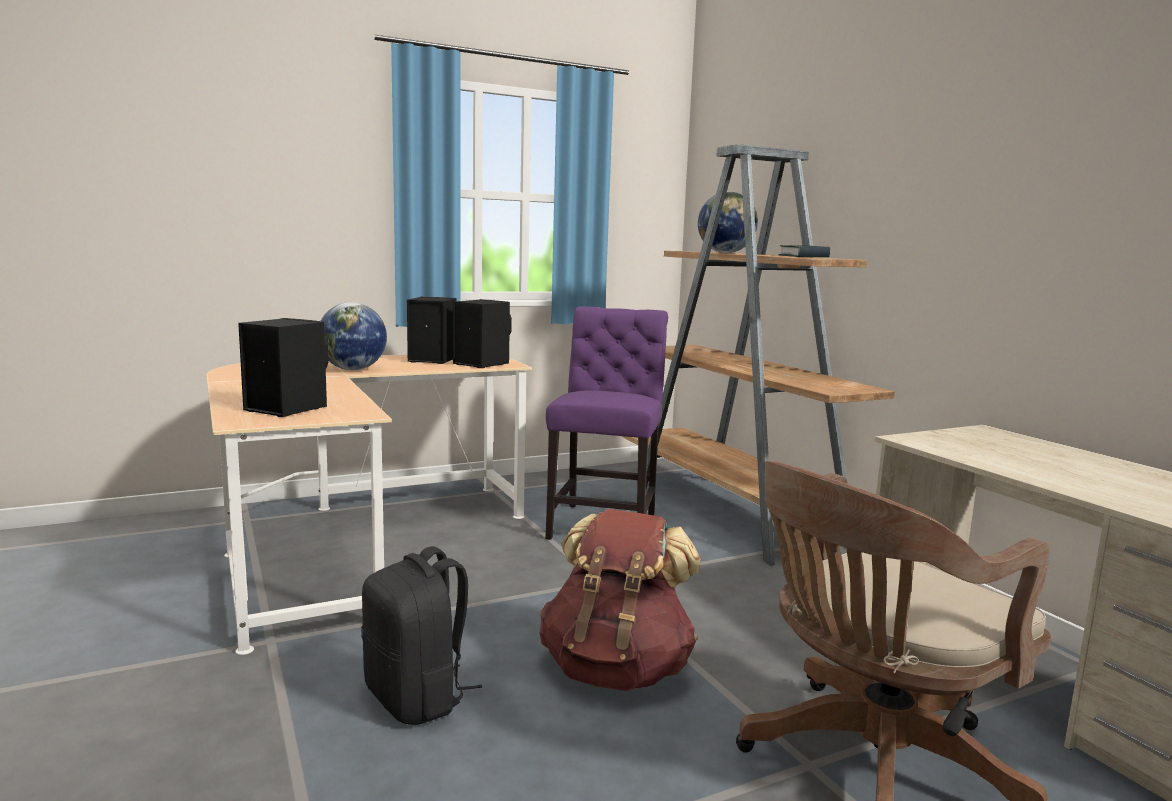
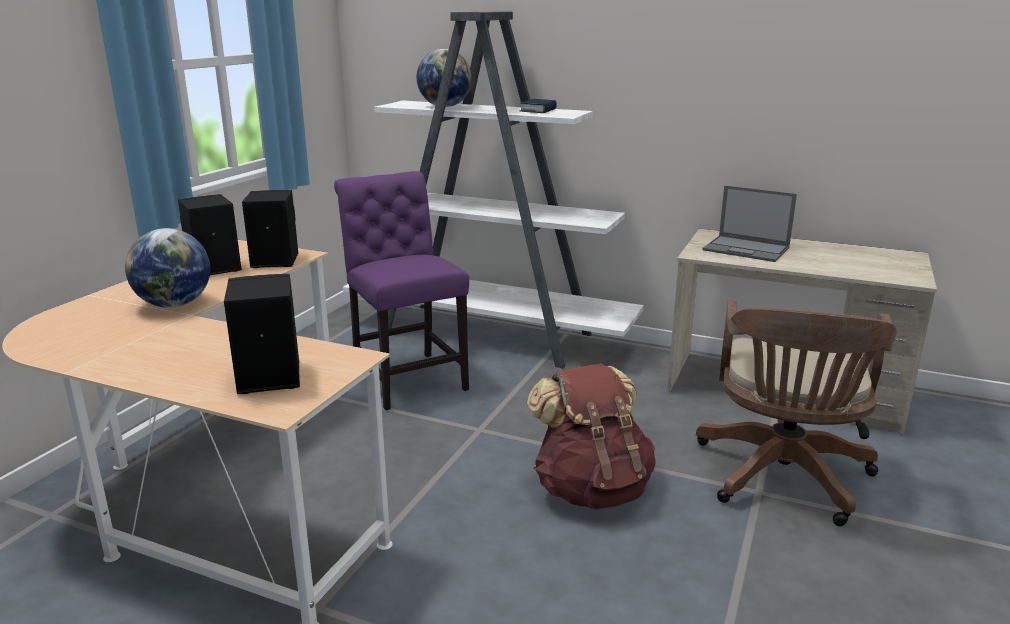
camera: 40 degrees left, 10 degrees up
(417, 699) = (510, 581): black backpack -> none
(739, 517) = (489, 335): brown bookcase -> white bookcase
(999, 449) = (747, 249): none -> laptop

